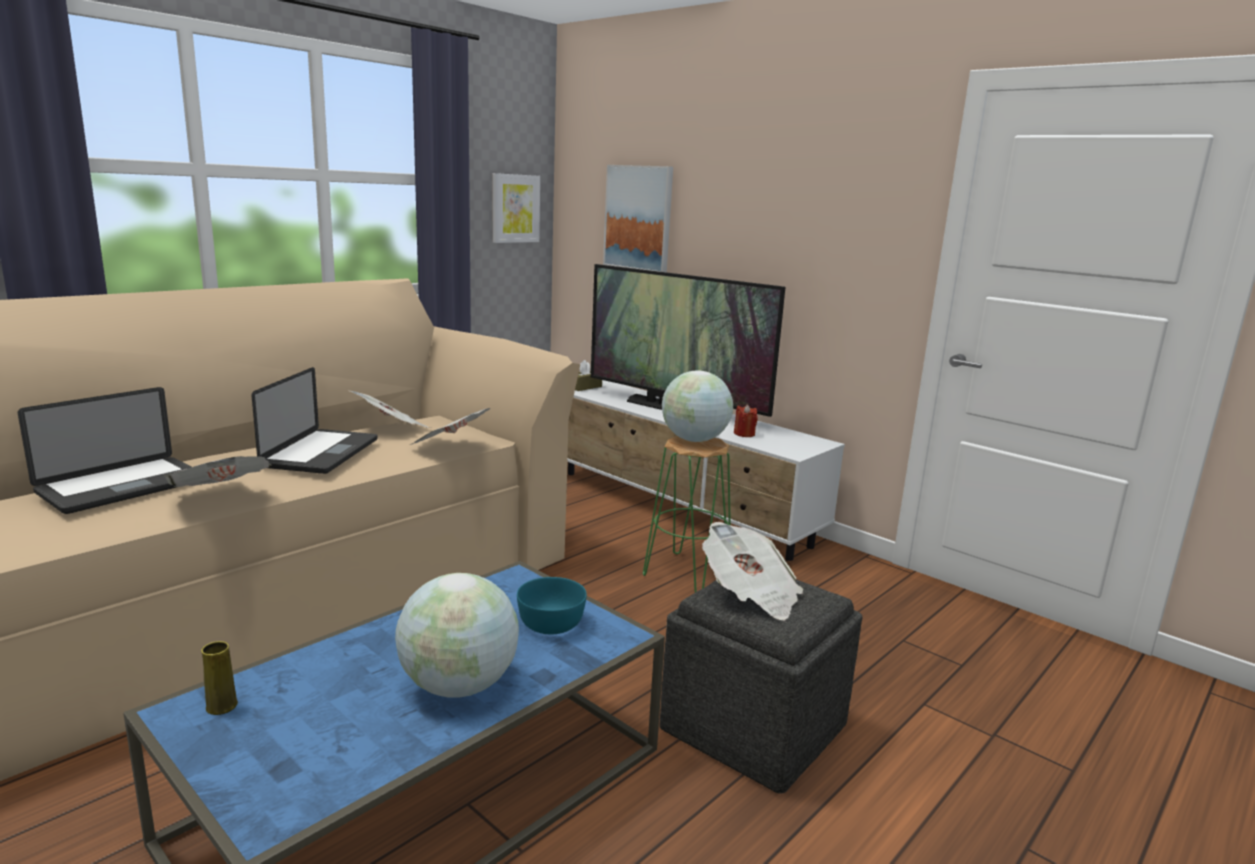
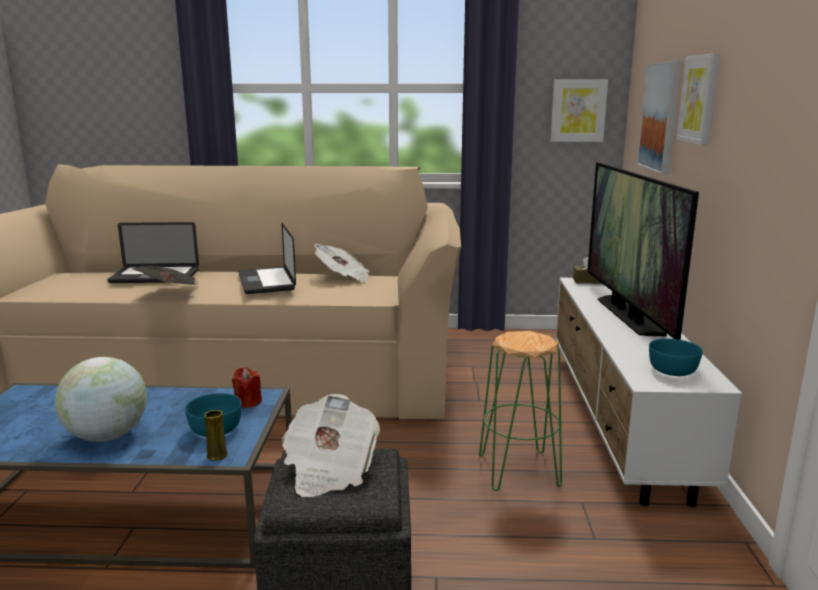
camera: 50 degrees right, 0 degrees up
(221, 706) = (33, 396): yellow vase -> yellow vase (217, 455)
(321, 453) = (266, 281): laptop -> laptop turned 105 degrees clockwise
(450, 447) = (344, 296): newspaper -> none
(694, 440) = (528, 338): globe -> none
(715, 204) = (699, 99): none -> picture
(744, 434) = (641, 352): red candle -> red candle (248, 402)
(787, 441) = (673, 370): none -> turquoise bowl

